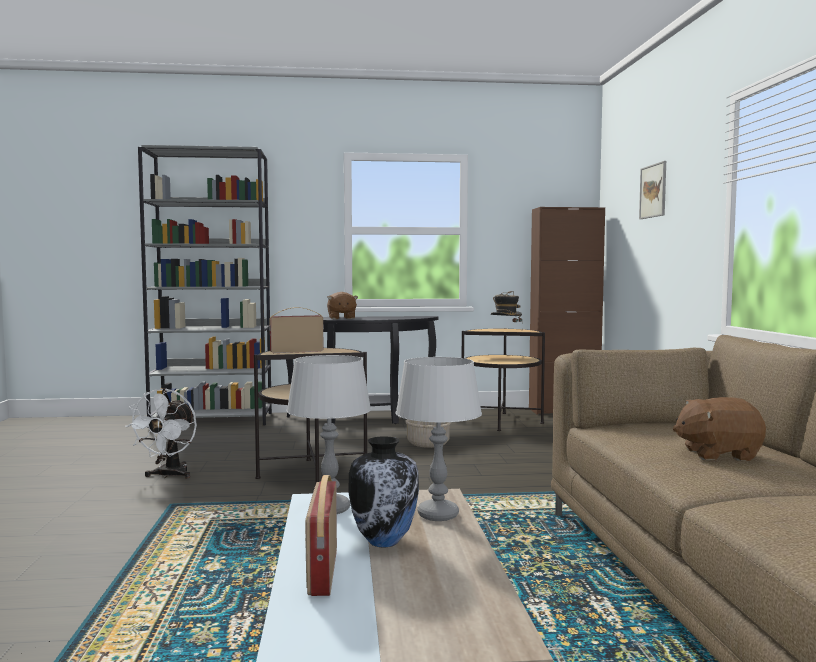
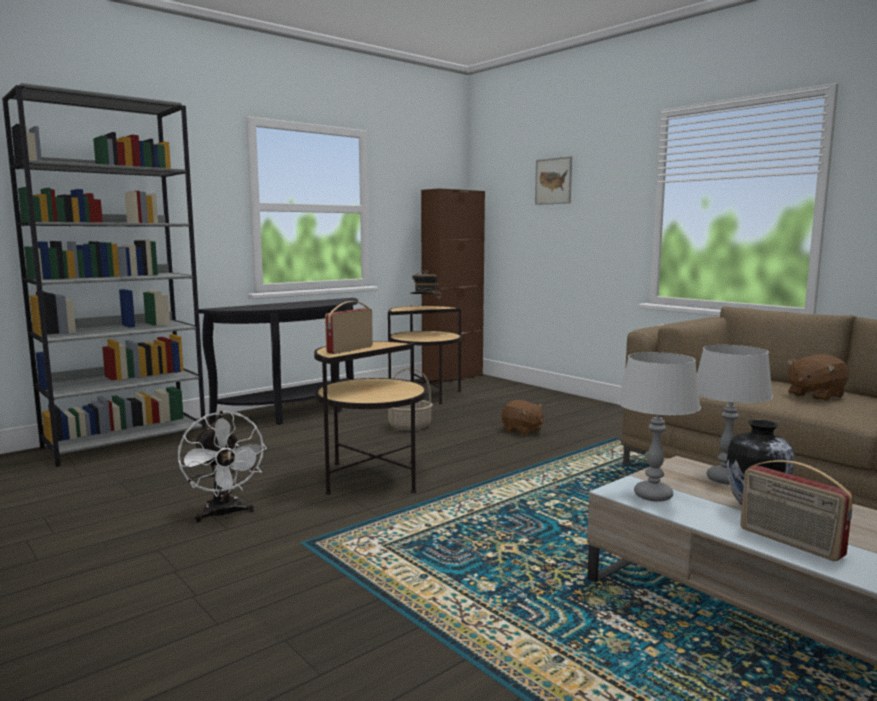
camera: 35 degrees left, 5 degrees up
(341, 318) = (276, 306): brown plush toy -> brown plush toy (522, 430)

